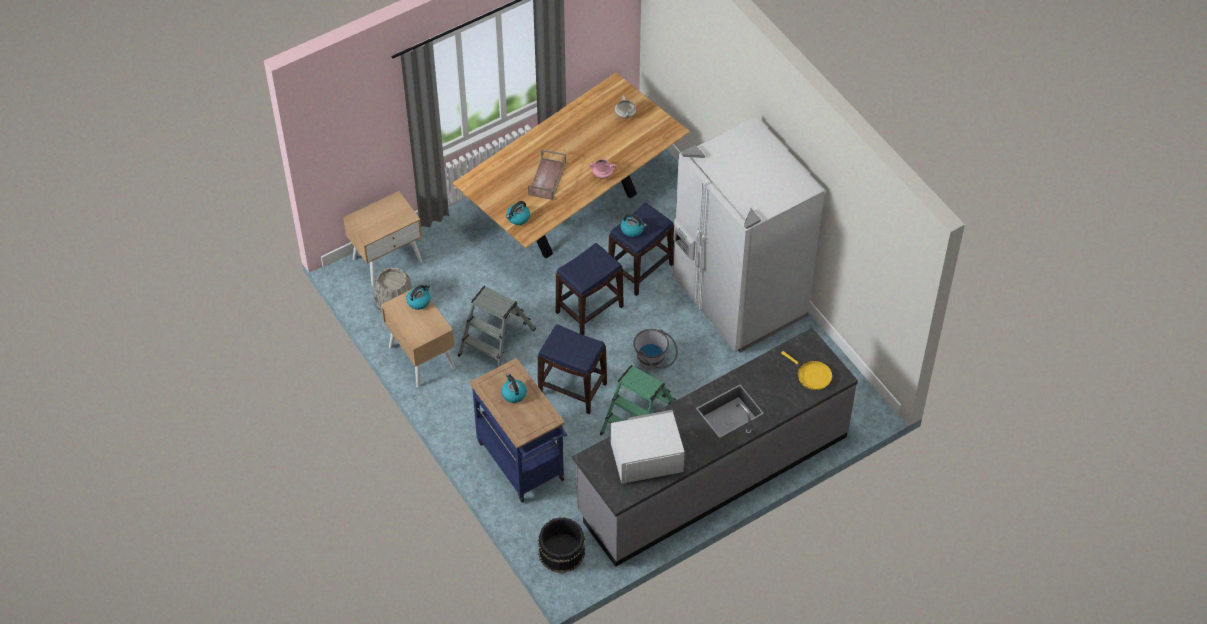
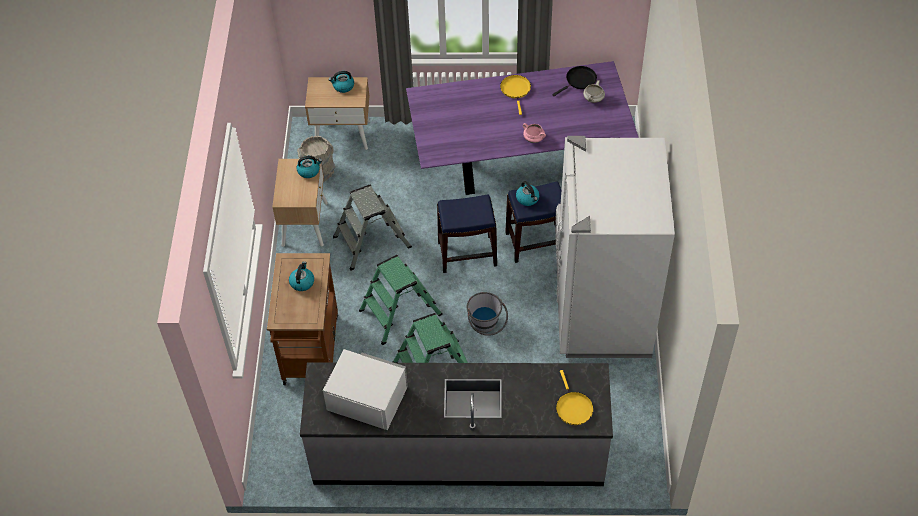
camera: 35 degrees right, 0 degrees up
(518, 218) = (434, 141): kettle -> kettle (343, 86)
(522, 463) = (311, 352): blue cart -> brown cart
(547, 179) = (484, 121): brown tray -> none
(552, 138) = (516, 90): none -> yellow frying pan
(561, 552) = (280, 445): black bucket -> none
(572, 389) = (400, 312): stool -> green step ladder
(573, 210) = (518, 167): brown dining table -> purple dining table
(600, 103) = (579, 80): none -> black frying pan

